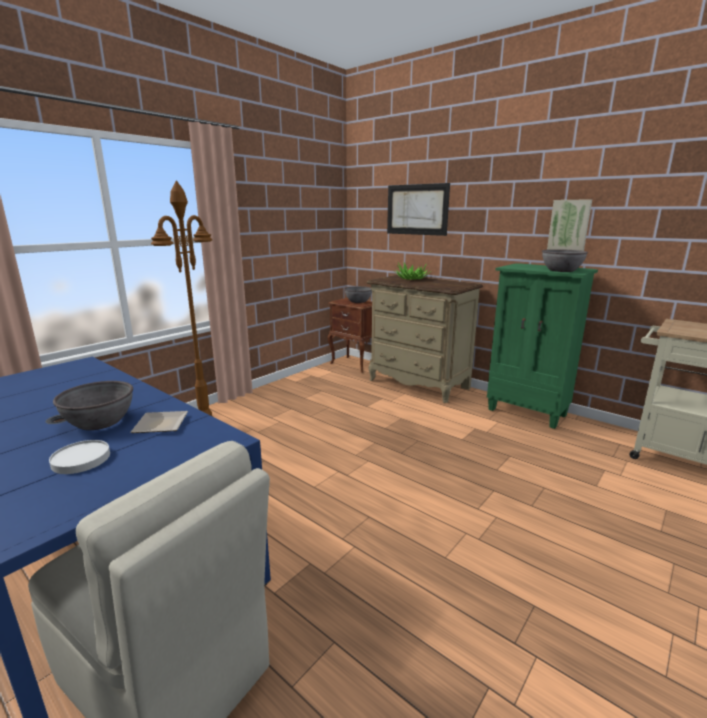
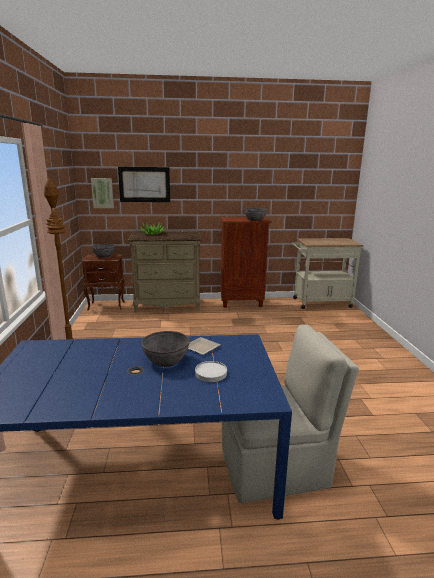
camera: 45 degrees left, 0 degrees up
(526, 413) = (241, 303): green cabinet -> brown cabinet
(569, 226) = (246, 194): picture -> picture (102, 193)

